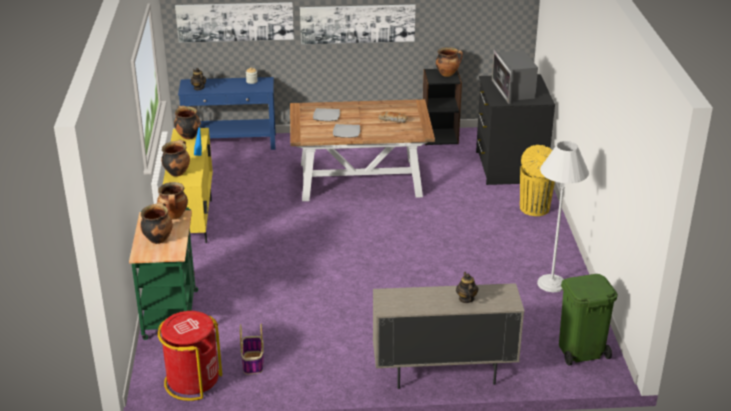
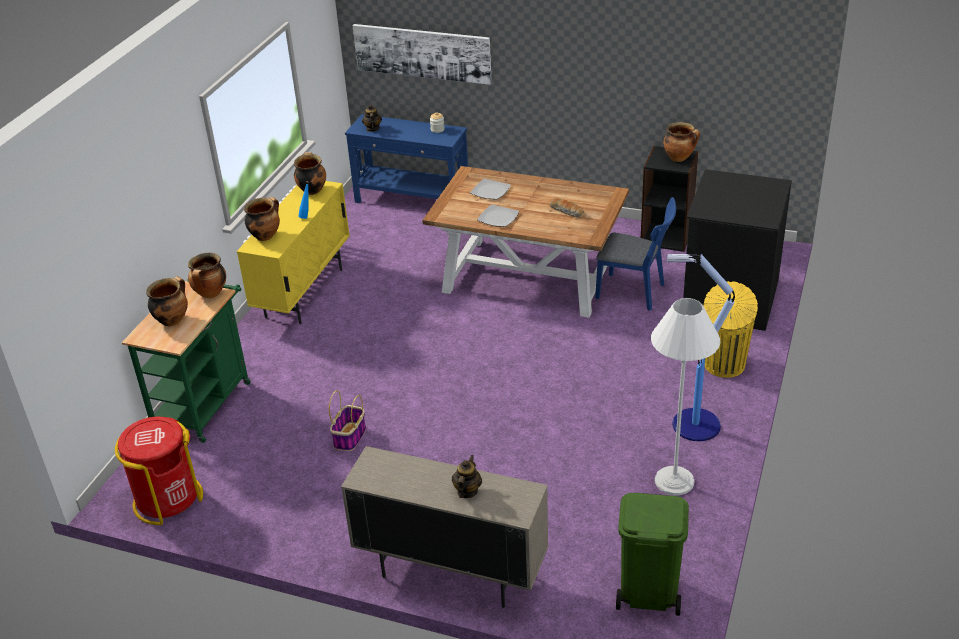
camera: 25 degrees right, 5 degrees up
(253, 363) = (245, 494): basket -> basket (350, 438)
(357, 23) = (570, 75): picture -> none
(443, 175) = (635, 292): none -> blue chair
(513, 90) = (735, 198): microwave -> none
(540, 248) = (694, 425): none -> floor lamp

